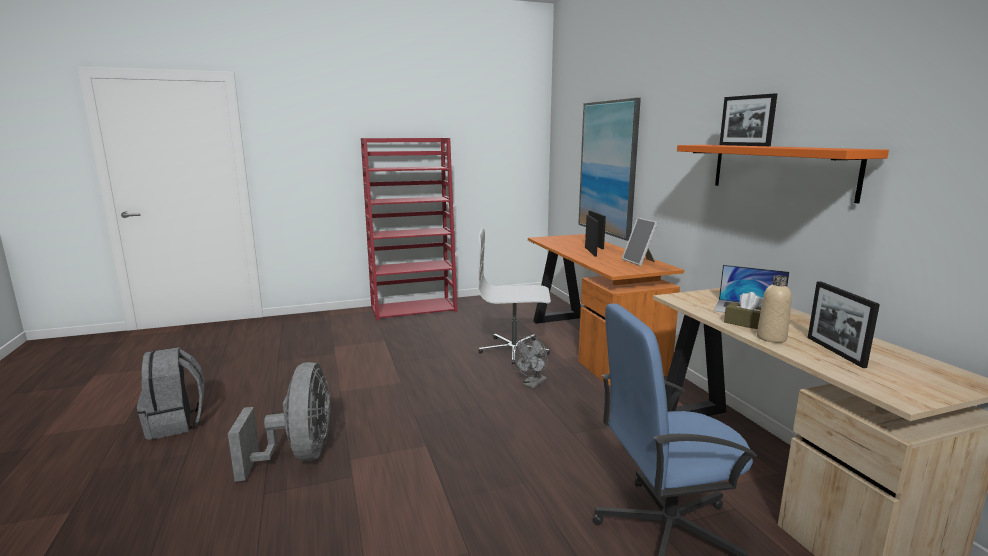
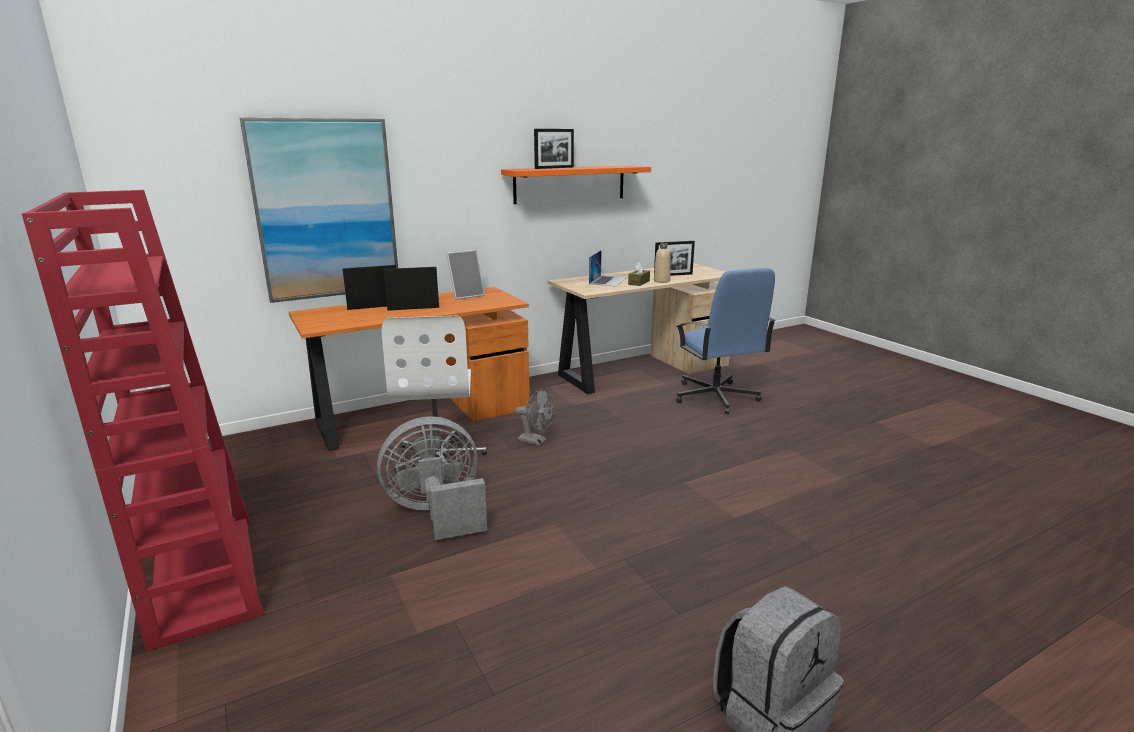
camera: 100 degrees left, 5 degrees up
(299, 456) = (752, 552): grey fan -> grey fan (437, 513)

